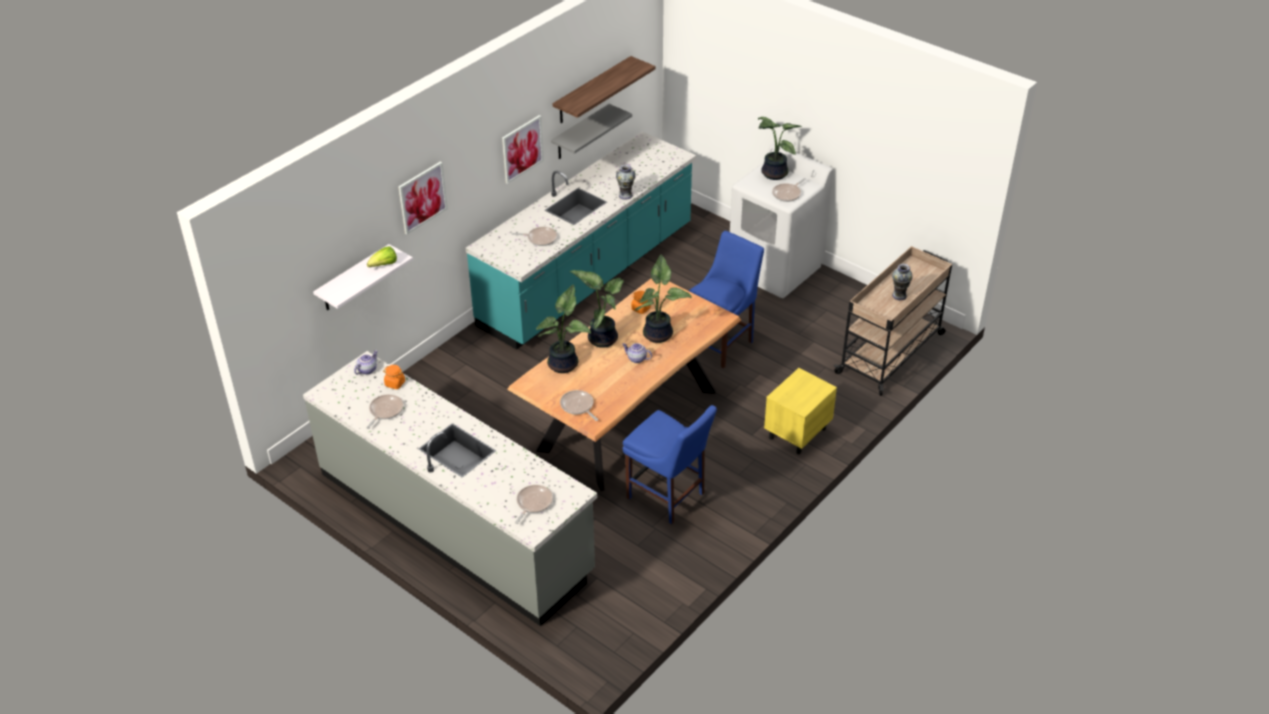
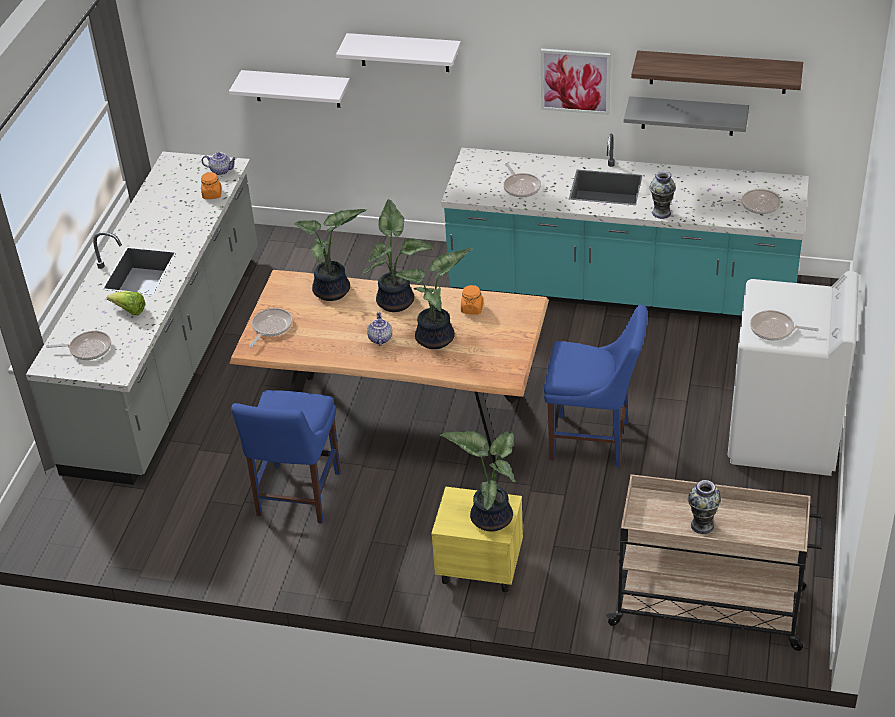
camera: 65 degrees right, 0 degrees up
(384, 265) = (311, 89): lettuce -> lettuce (129, 311)
(385, 411) = (168, 205): frying pan -> frying pan (757, 205)
(422, 197) = (404, 52): picture -> white shelf
(772, 173) = (806, 301): potted plant -> potted plant (490, 516)

